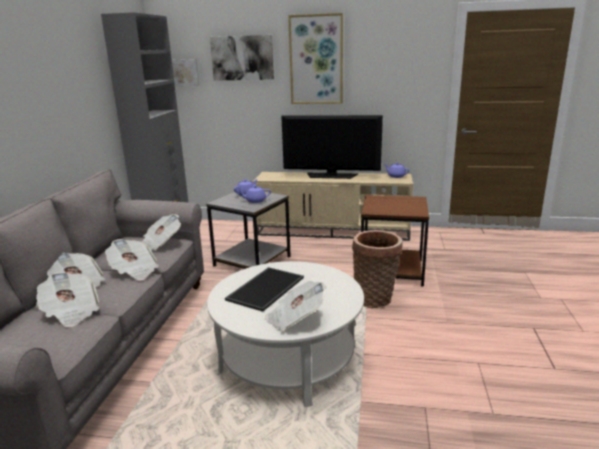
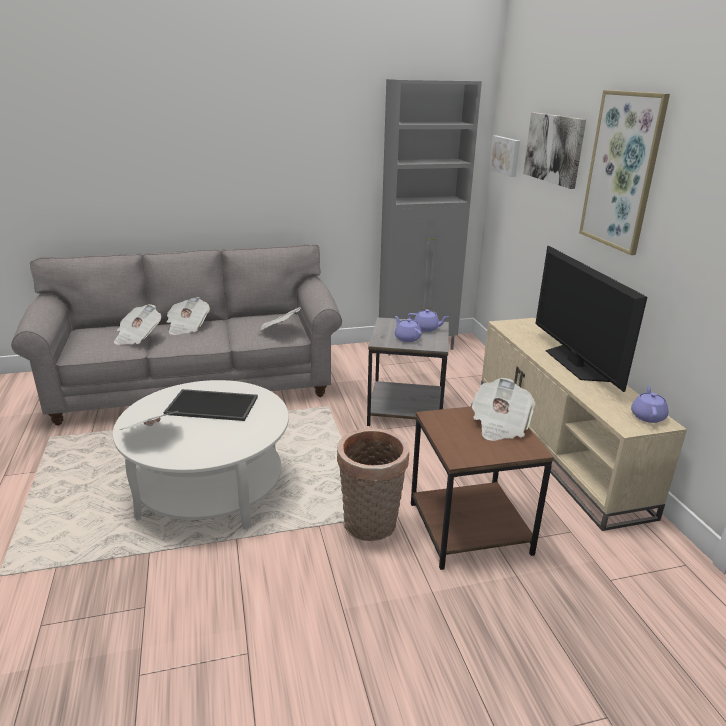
camera: 65 degrees right, 5 degrees up
(134, 271) = (222, 337): newspaper -> newspaper (499, 425)

